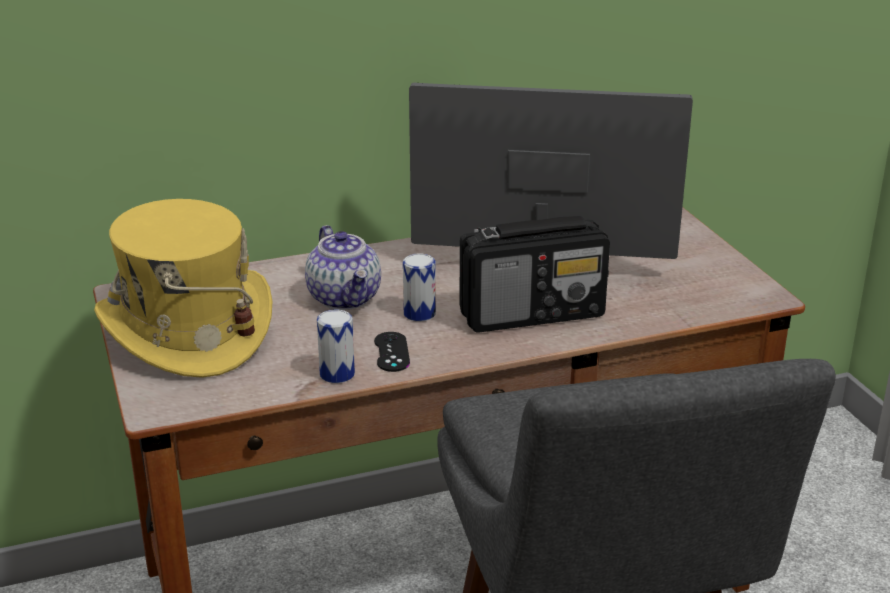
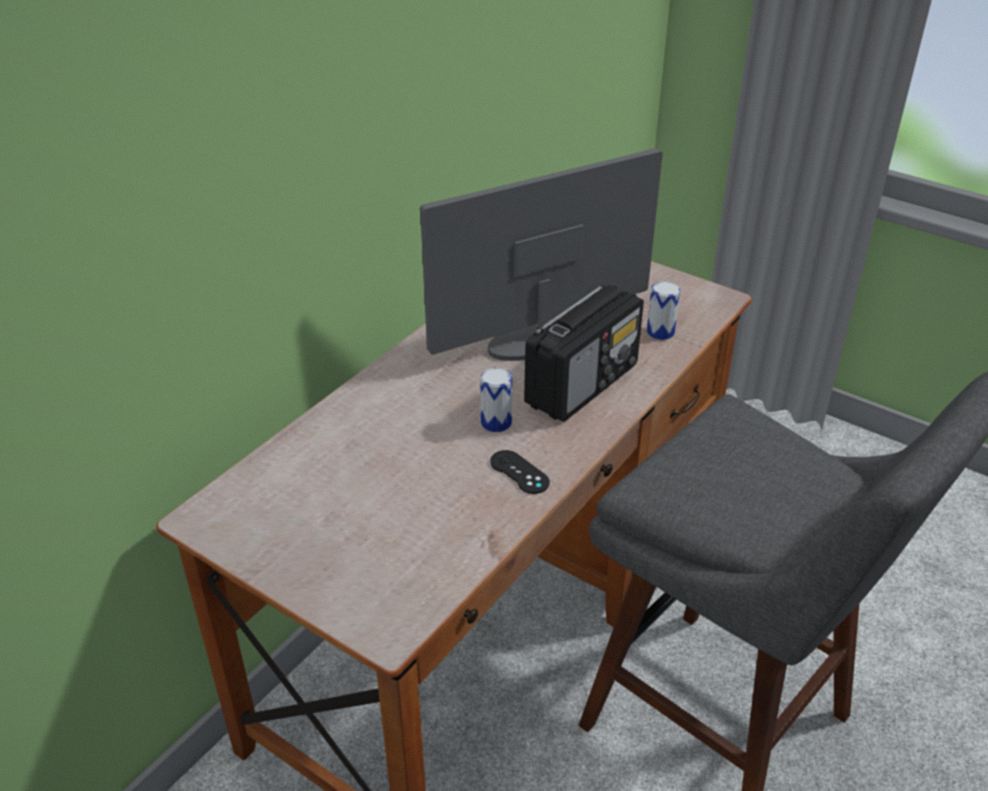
camera: 35 degrees left, 10 degrees up
(186, 330) = (313, 534): yellow hat -> none
(337, 374) = (501, 516): can -> can (660, 332)
(345, 298) = (417, 433): teapot -> none

